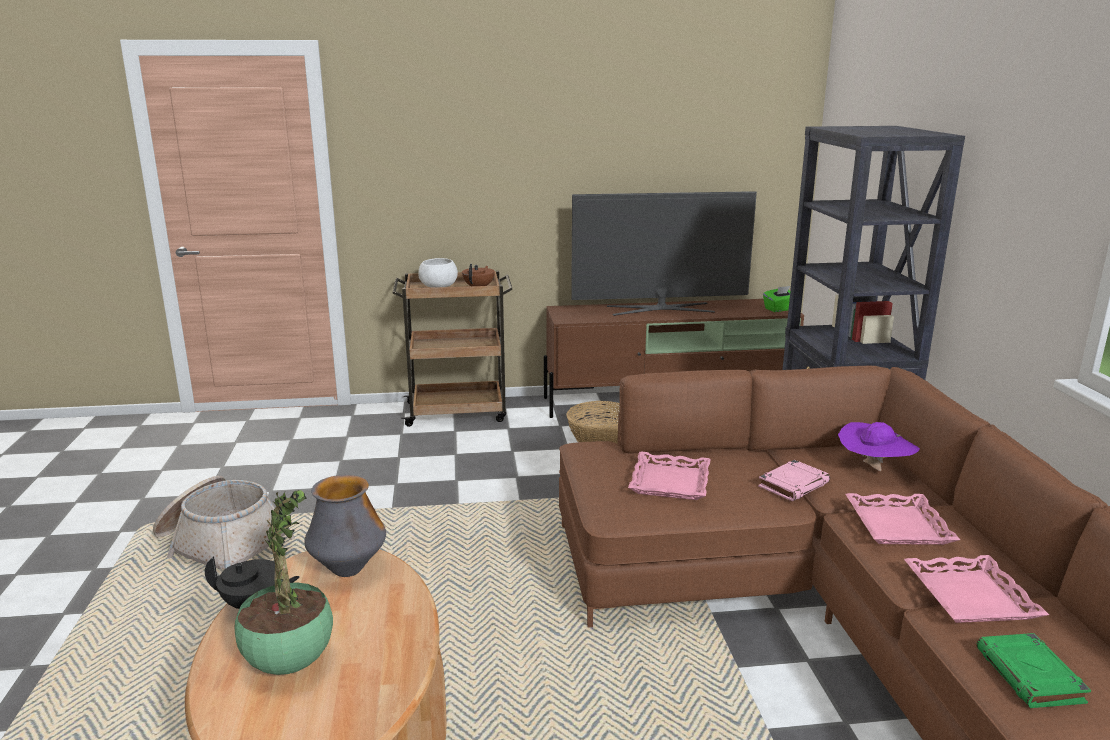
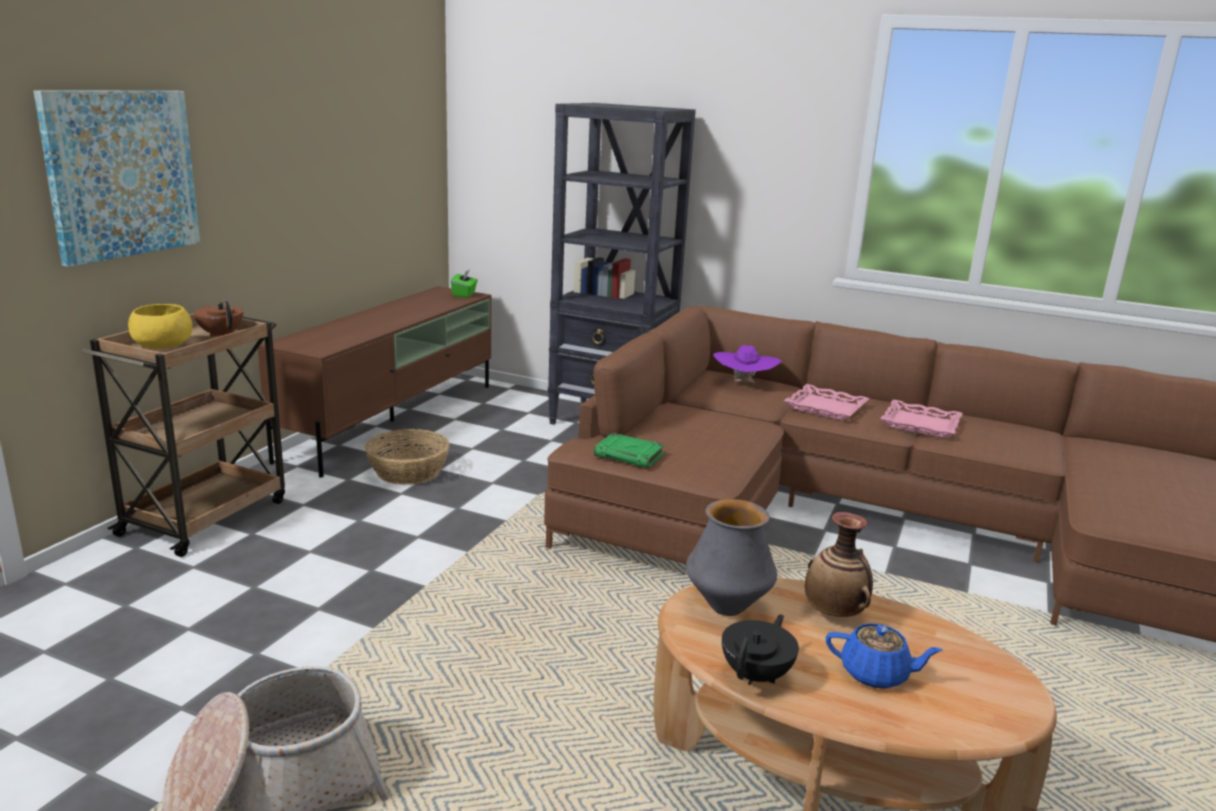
camera: 60 degrees left, 0 degrees up
(289, 661) = (876, 674): potted plant -> blue teapot
(378, 621) = (834, 614): none -> vase
(438, 286) = (162, 345): white bowl -> yellow bowl
(443, 170) = (121, 174): none -> picture
(660, 309) = (376, 318): television -> none
(671, 482) = (690, 441): pink tray -> none
(793, 485) = (738, 411): pink book -> none
(1030, 676) = (1005, 443): green book -> green book (630, 455)

